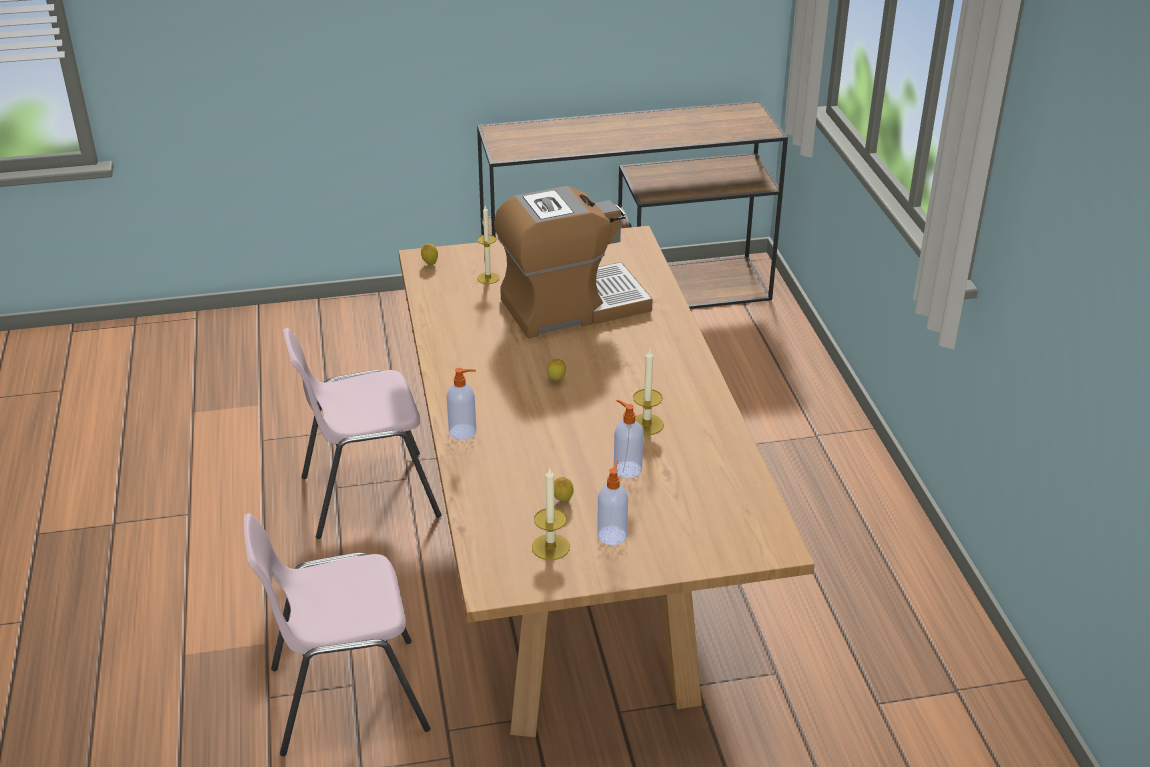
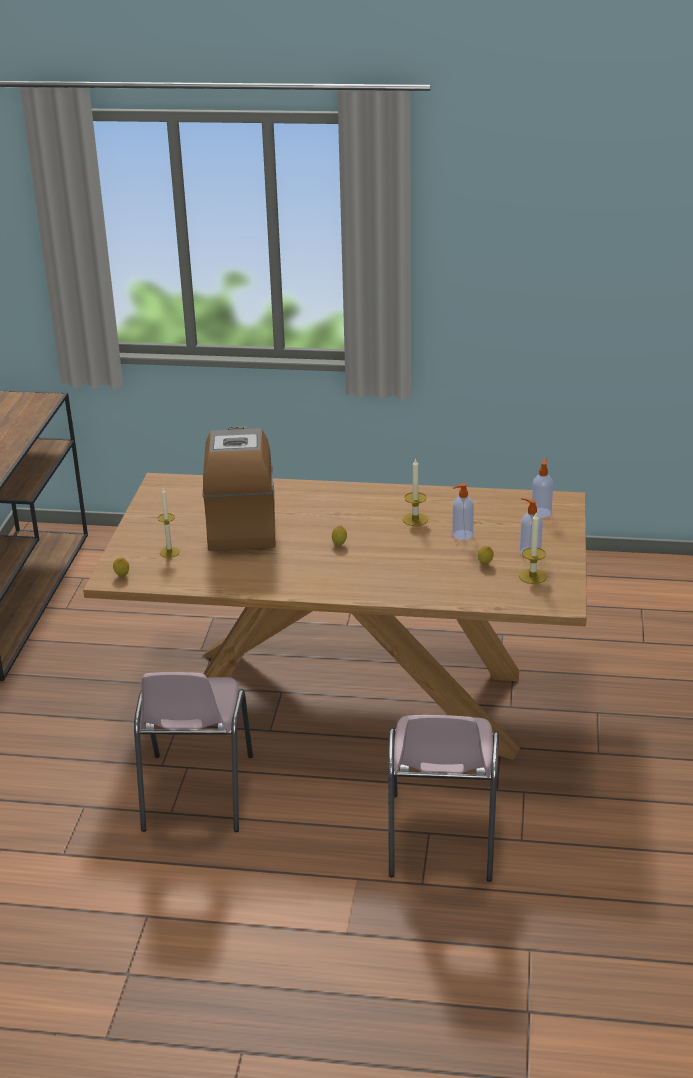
camera: 70 degrees left, 5 degrees down
(463, 431) = (381, 592): soap dispenser -> soap dispenser (541, 512)

